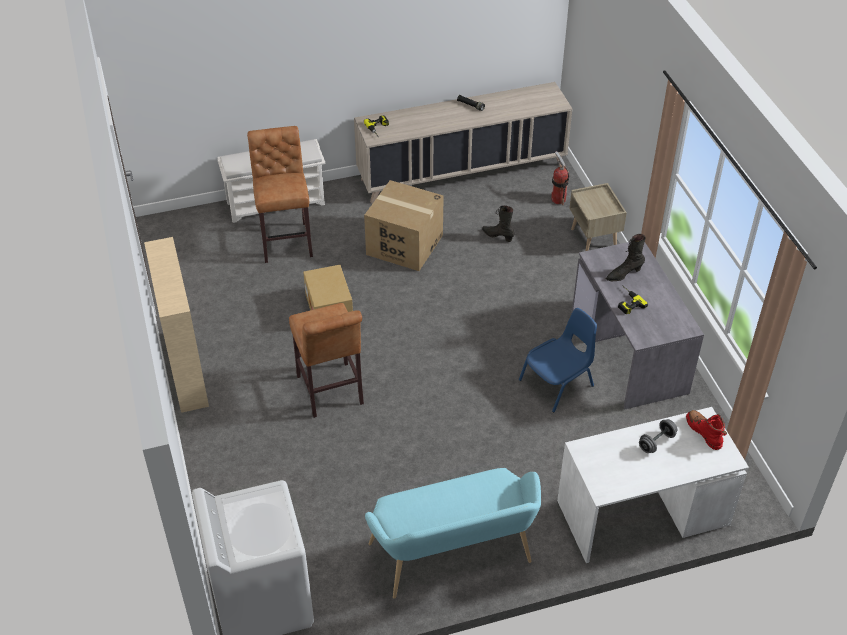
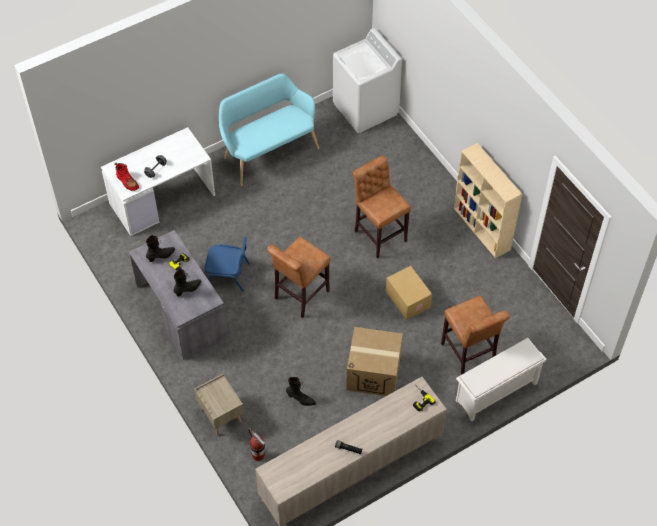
camera: 165 degrees right, 10 degrees up
(467, 338) = (299, 296): none -> brown stool
(558, 383) = (228, 275): blue chair -> blue chair turned 120 degrees counterclockwise
(657, 319) = (161, 256): none -> black boot

